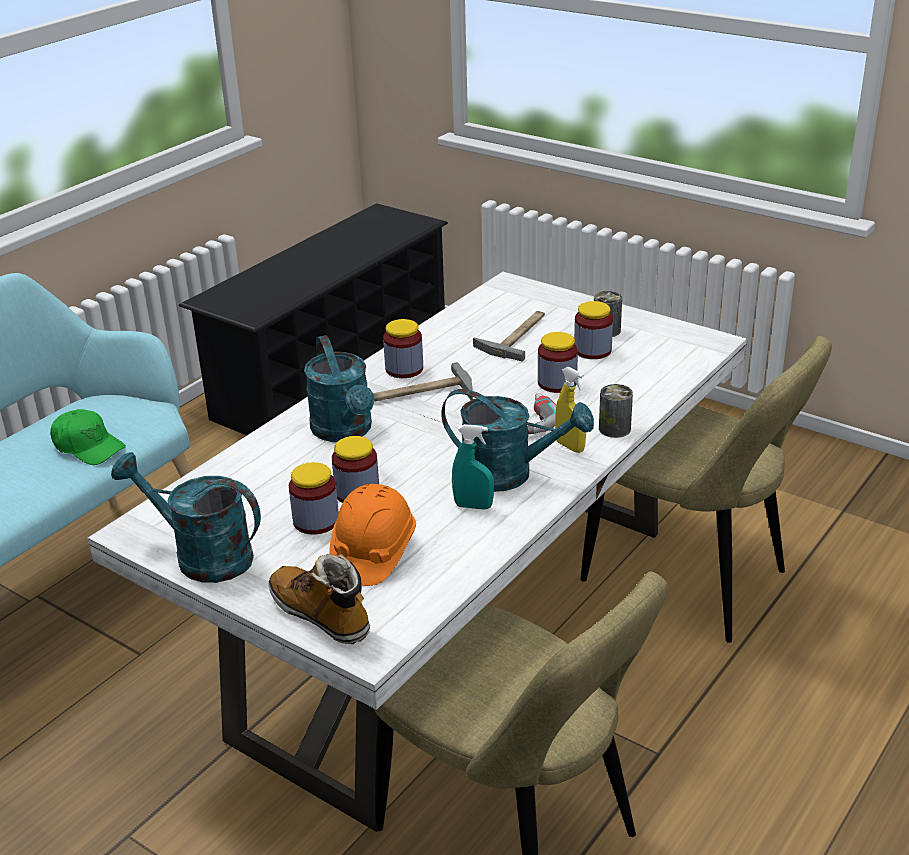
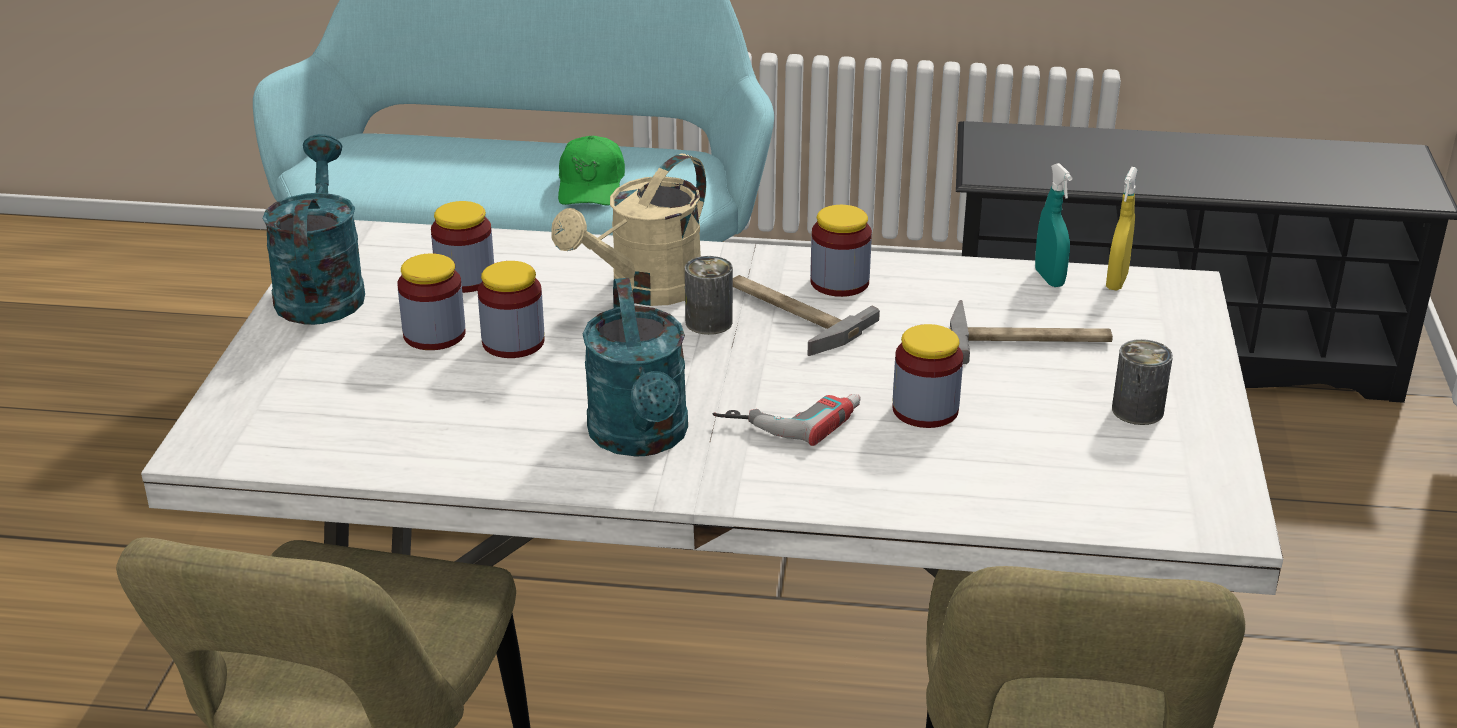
camera: 60 degrees right, 0 degrees up
(321, 614) = (252, 397): boot -> none
(345, 432) = (645, 291): turquoise watering can -> beige watering can
(373, 553) = (393, 392): orange hard hat -> none
(473, 506) = (544, 432): turquoise spray bottle -> turquoise spray bottle (1049, 278)
(570, 446) = (756, 468): yellow spray bottle -> yellow spray bottle (1116, 282)
(592, 350) = (1058, 414): jar -> jar (465, 278)
(614, 429) = (841, 494): can -> can (708, 322)

